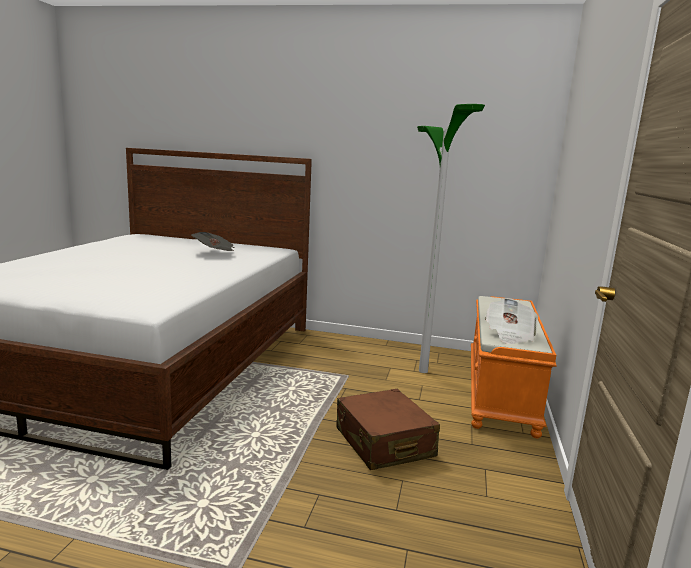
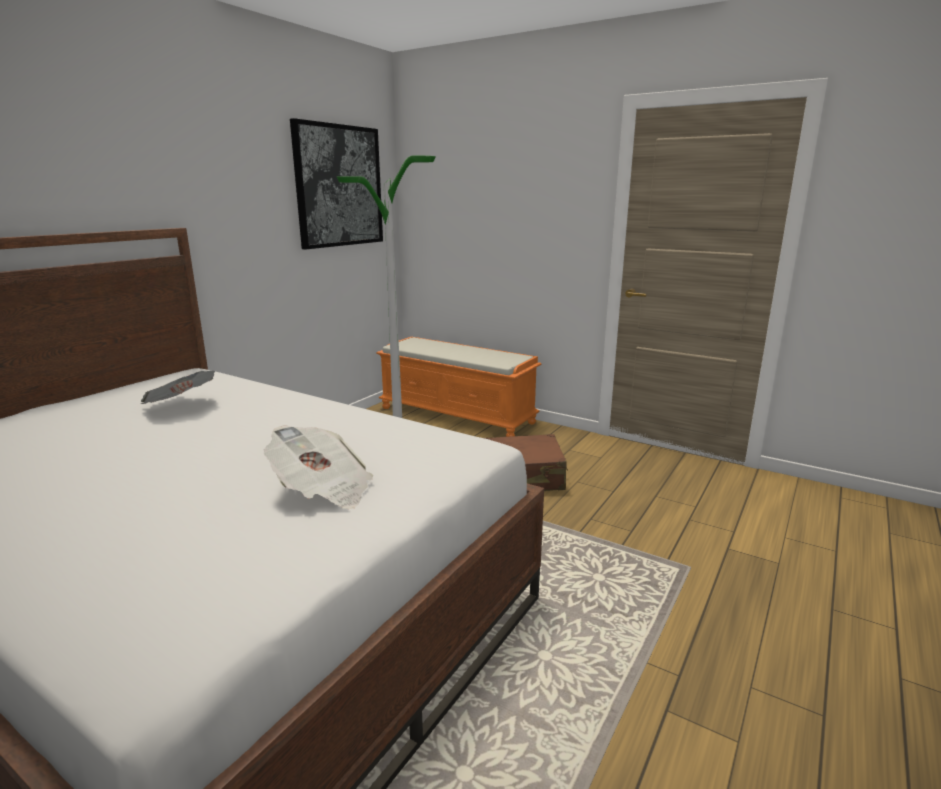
camera: 70 degrees left, 5 degrees up
(469, 139) = (339, 186): none -> picture
(509, 335) = (494, 358): newspaper -> newspaper (323, 490)

